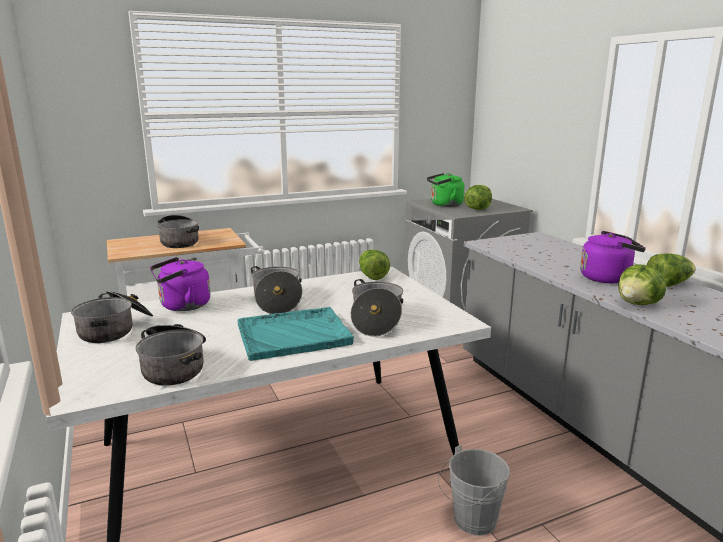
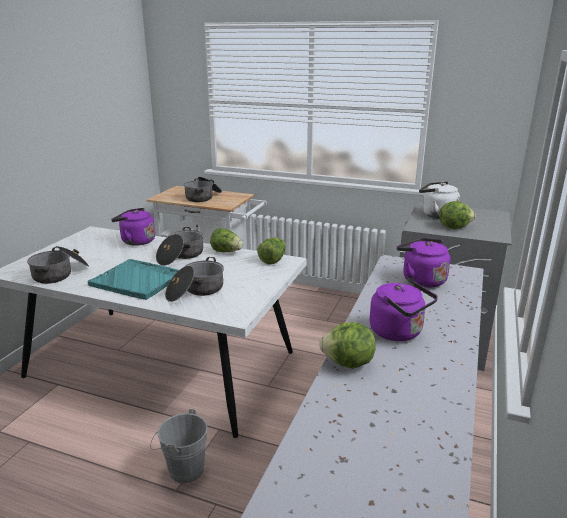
camera: 45 degrees right, 5 degrees up
(116, 329) = (86, 243): cooking pot -> none
(444, 205) = (436, 215): green kettle -> white kettle
(531, 247) = (421, 280): none -> purple kettle
(668, 284) = (438, 364): lettuce -> lettuce (227, 252)

